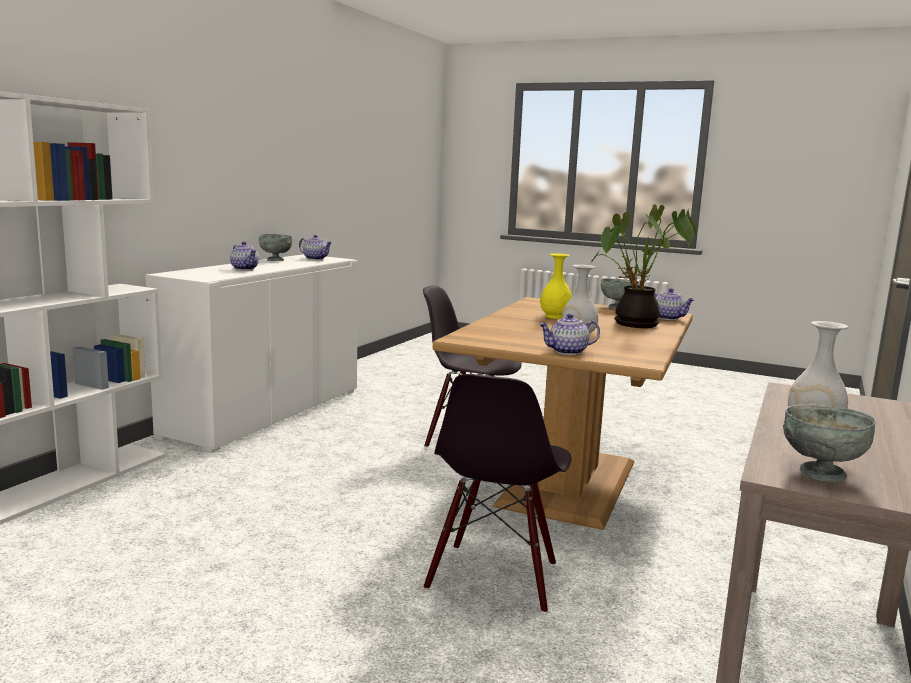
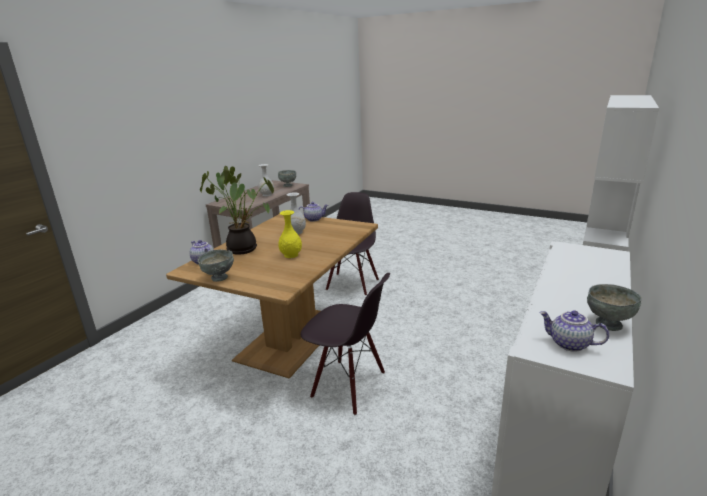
camera: 175 degrees left, 10 degrees up
(245, 269) = (580, 277): teapot -> none

